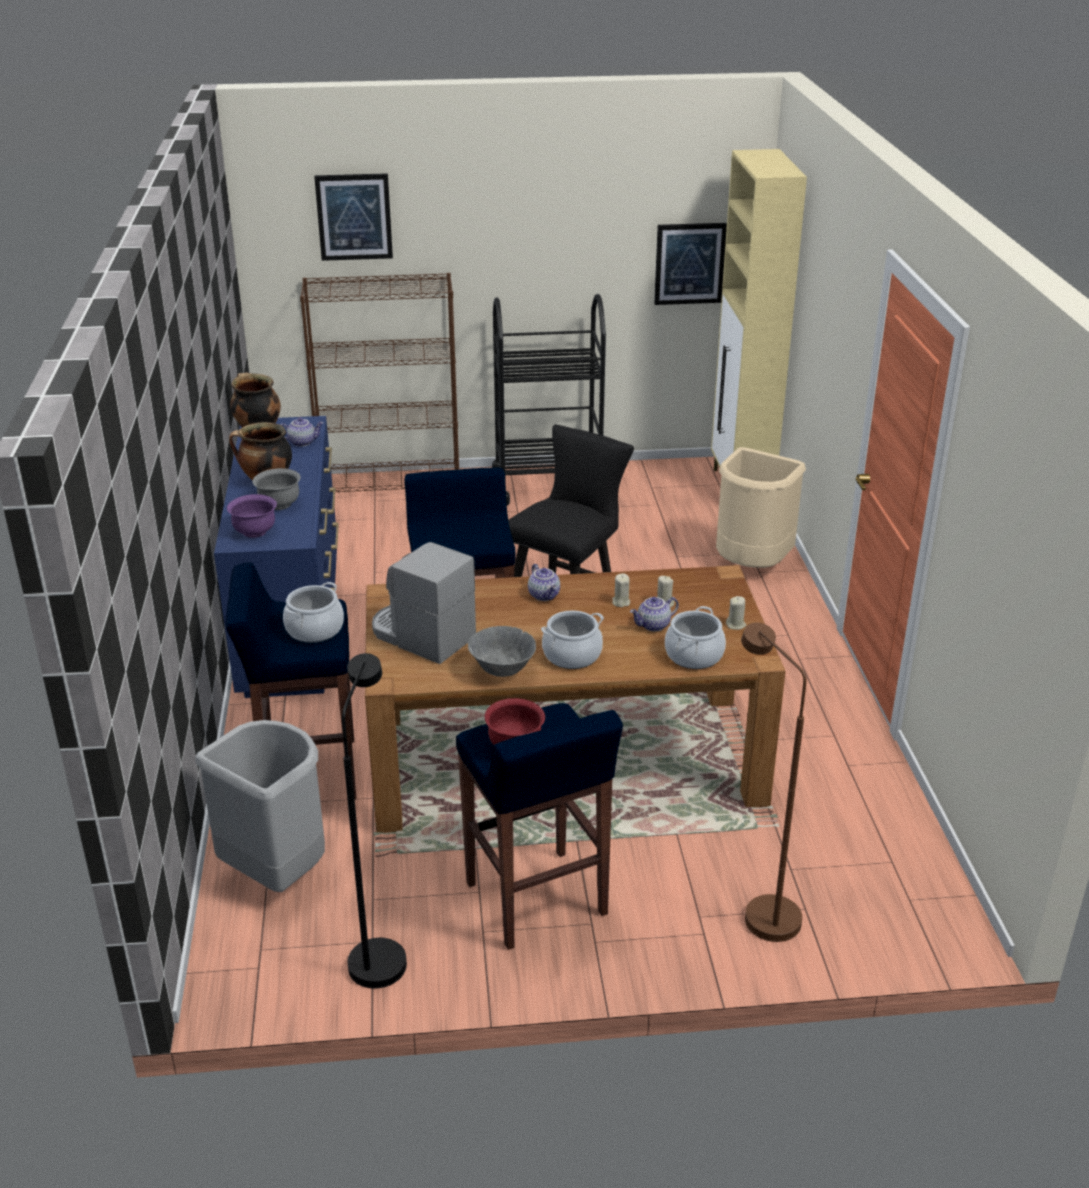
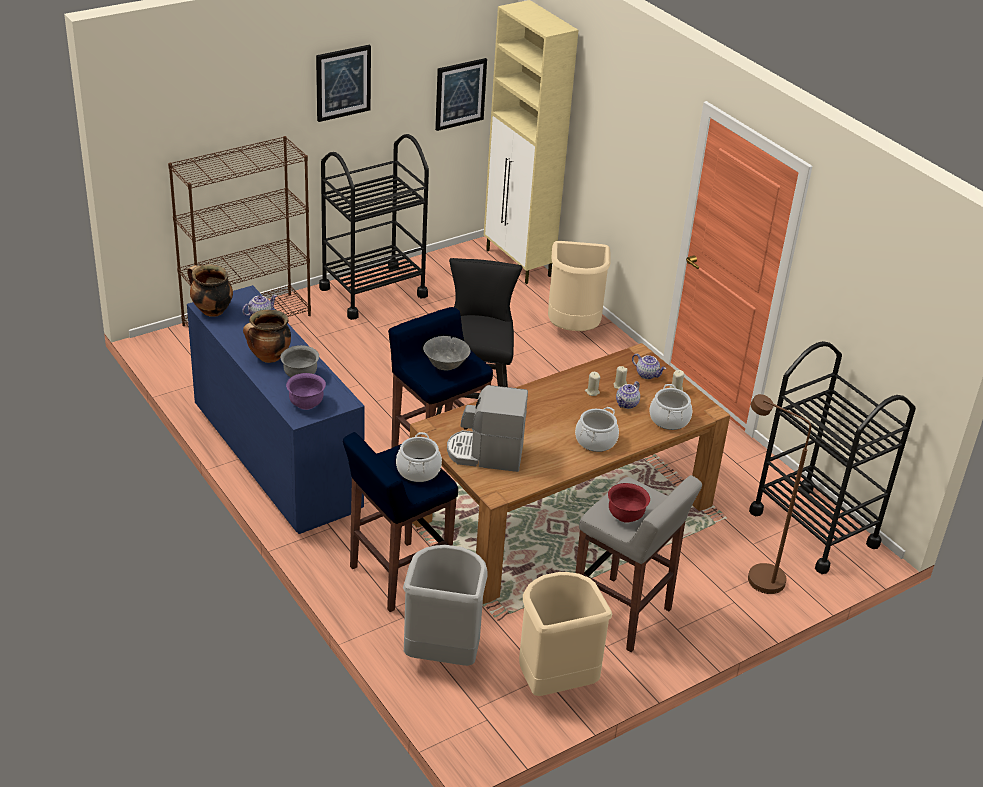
camera: 30 degrees left, 5 degrees up
(354, 217) = (208, 104): picture -> picture (343, 82)
(379, 953) = (554, 682): black floor lamp -> beige trash can
(502, 671) = (562, 465): grey bowl -> grey bowl (445, 366)
(536, 900) = (622, 615): blue stool -> grey stool
(545, 595) = (539, 400): teapot -> teapot (647, 374)
(898, 875) = (813, 528): none -> black cart

